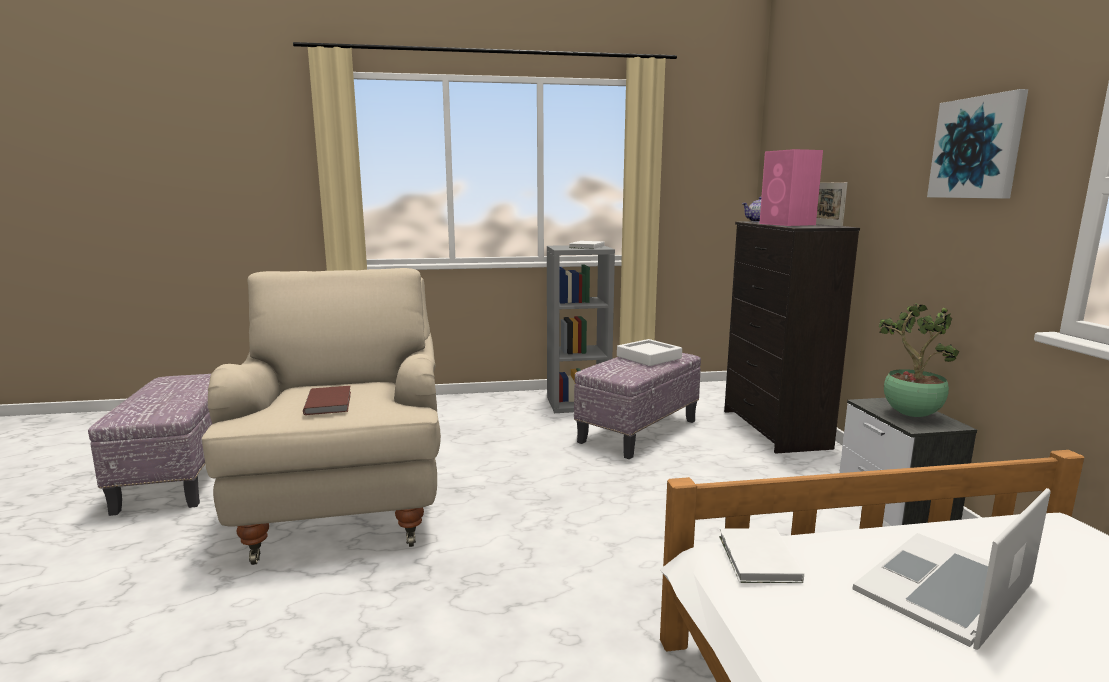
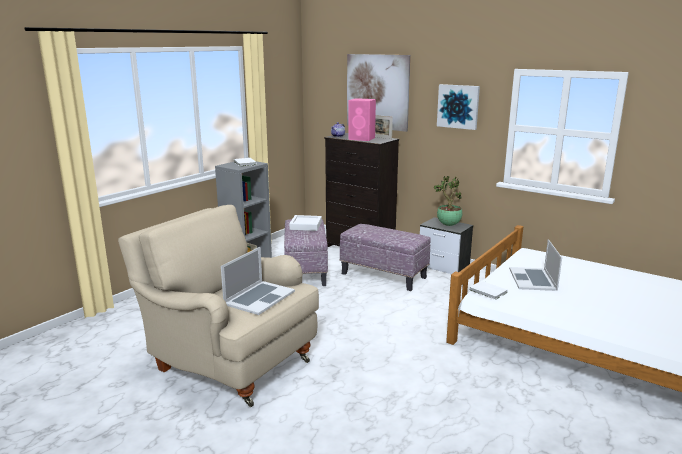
camera: 45 degrees left, 5 degrees up
(182, 475) = (84, 403): ottoman -> ottoman (384, 275)
(330, 402) = (259, 297): brown book -> laptop
(845, 141) = (377, 92): none -> picture

